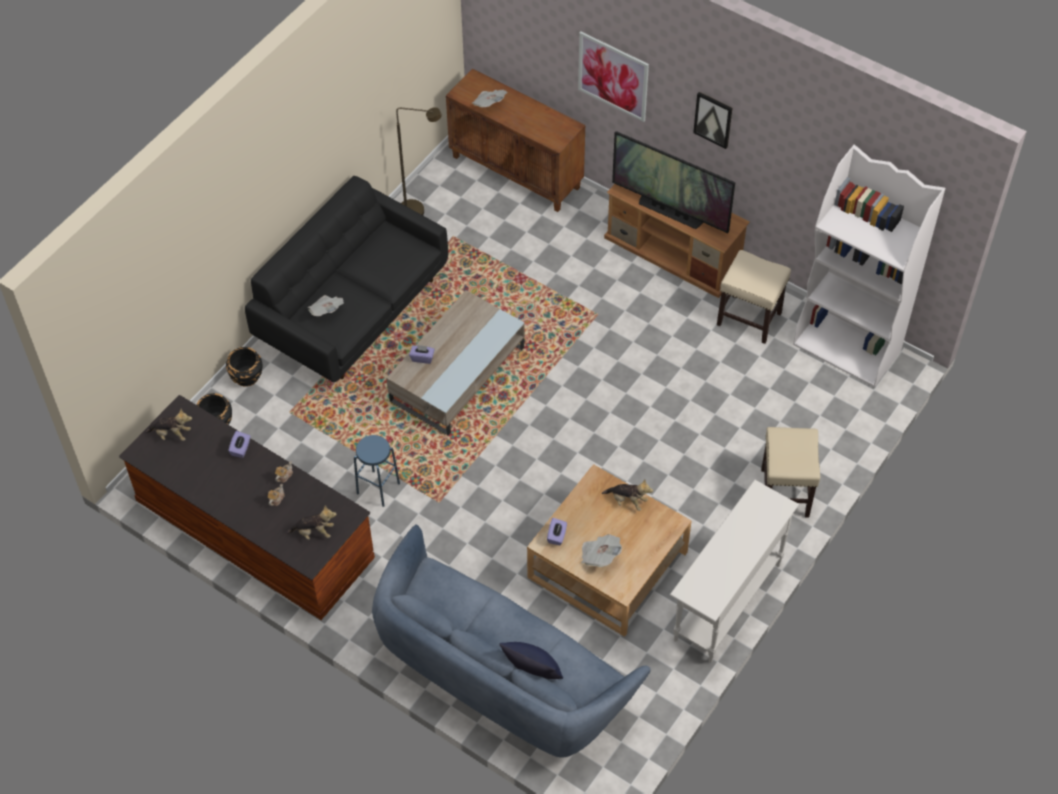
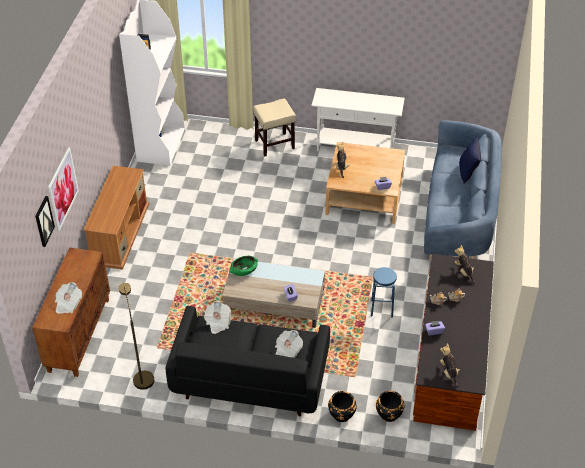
camera: 115 degrees left, 10 degrees down
(495, 325) = (244, 270): none -> green bowl
(599, 555) = (382, 167): newspaper -> newspaper (218, 322)
(670, 211) = (120, 200): television -> none
(713, 119) = (89, 129): picture -> picture (44, 221)
(750, 319) = (159, 187): beige stool -> none

